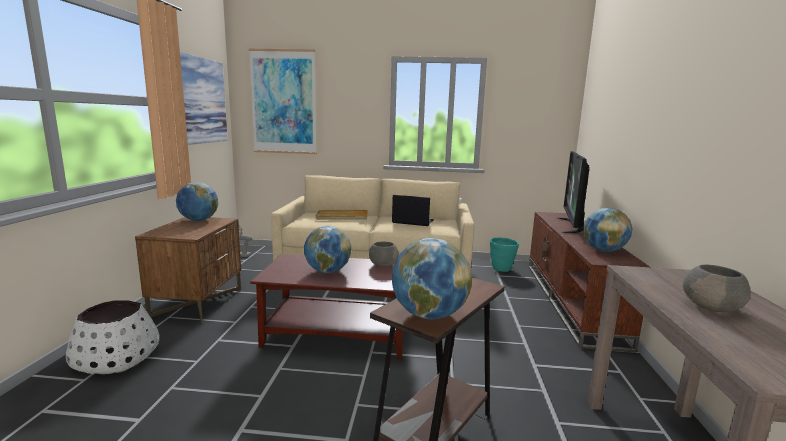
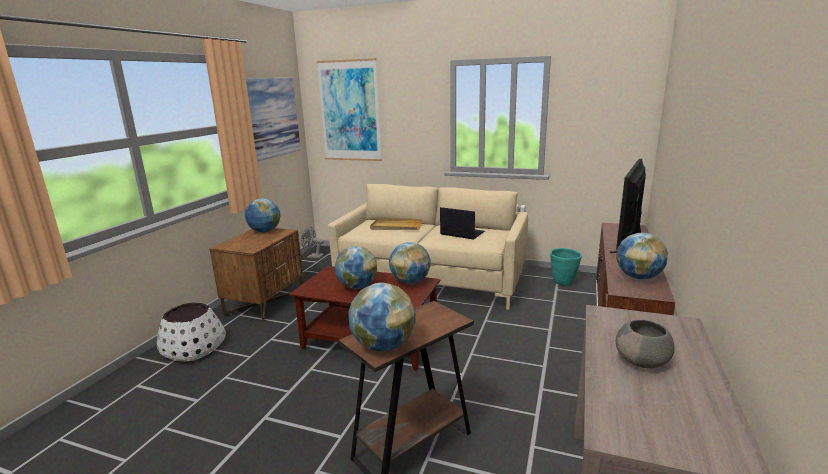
camera: 15 degrees right, 5 degrees up
(383, 265) = (410, 282): grey bowl -> globe

